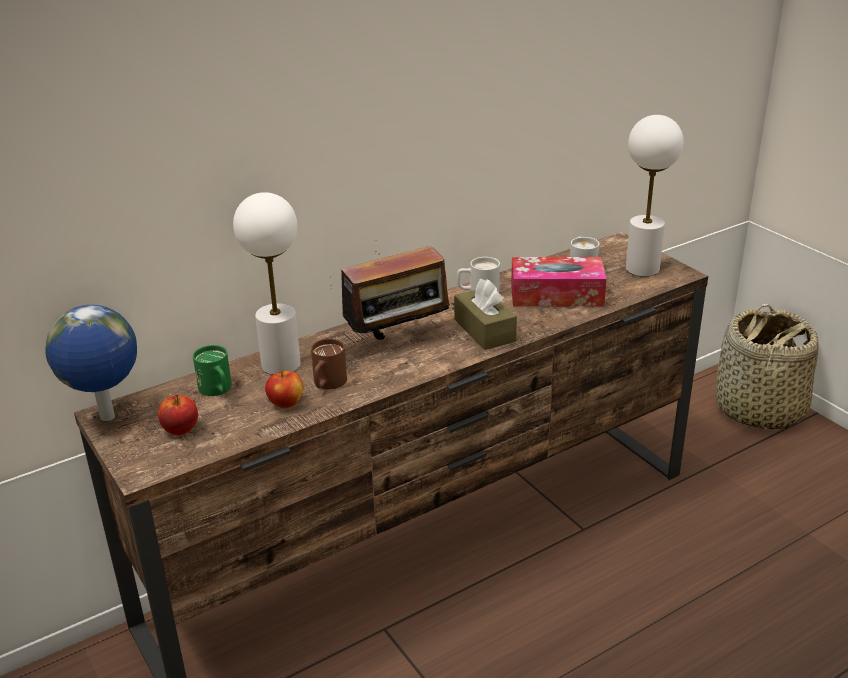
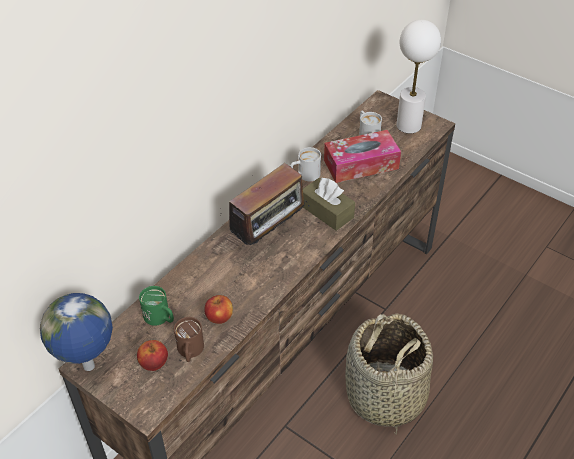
camera: 20 degrees left, 15 degrees up
(281, 365) = (195, 281): white table lamp -> none
(327, 384) = (240, 291): brown mug -> brown mug (190, 352)
(759, 409) = (463, 181): basket -> basket (385, 396)

